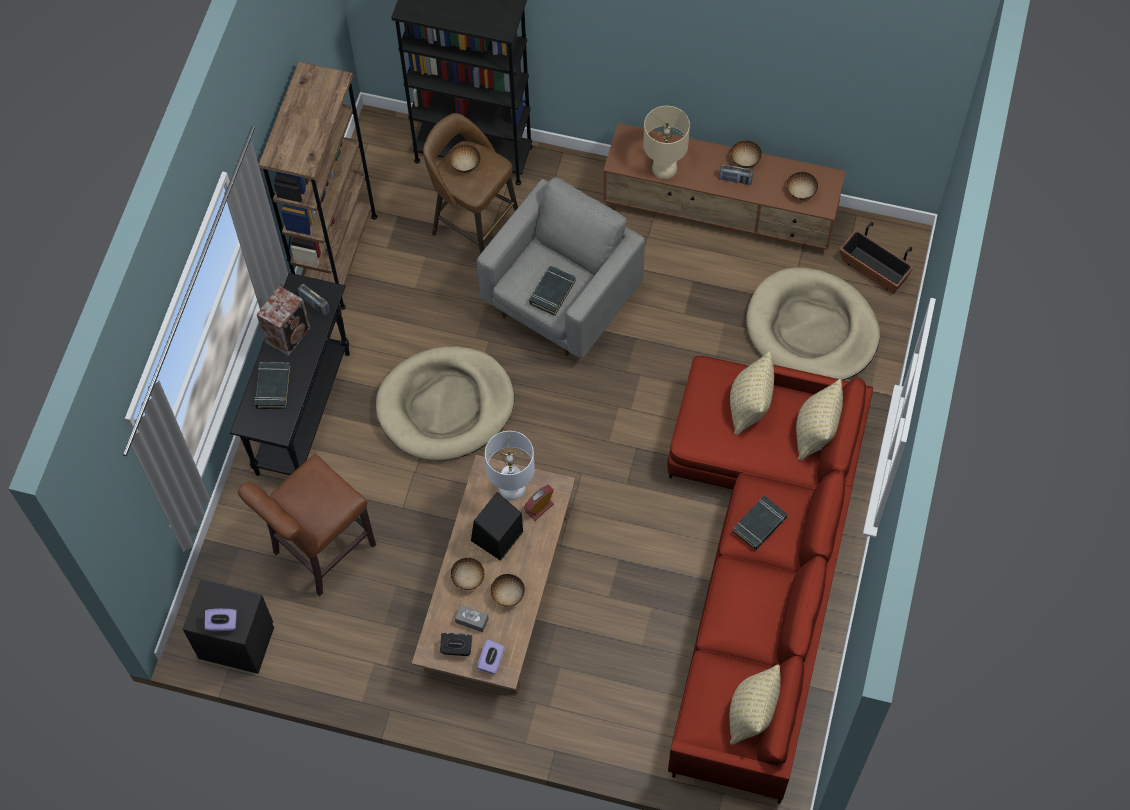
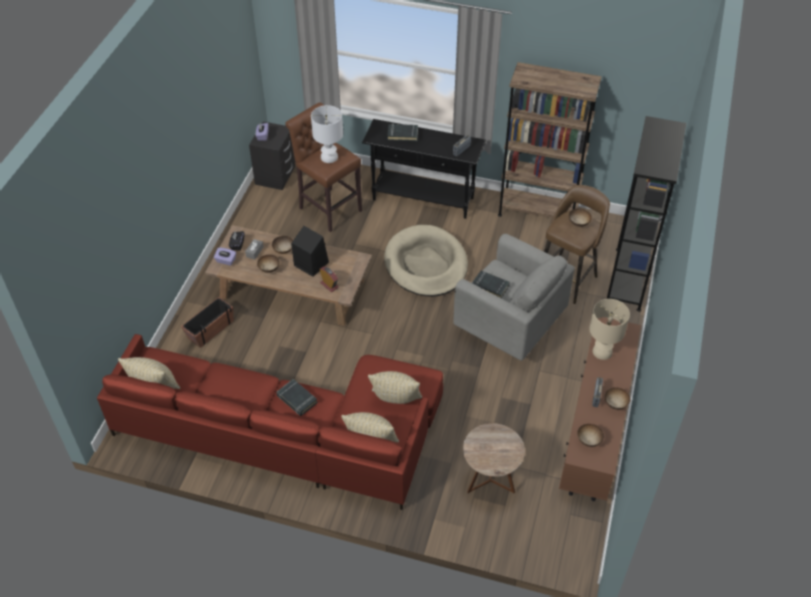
camera: 90 degrees right, 15 degrees down
(289, 334) = (440, 140): speaker -> none
(511, 487) = (346, 271): white table lamp -> white table lamp (329, 157)
(811, 329) = (490, 481): beige dog bed -> brown side table
(873, 270) = (548, 531): planter -> planter (210, 329)

